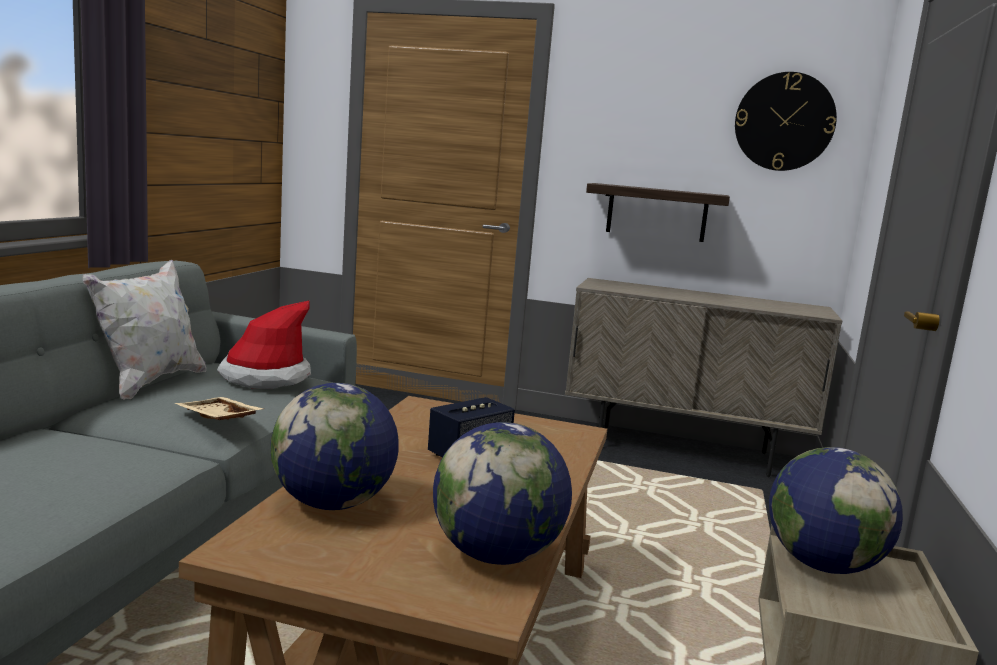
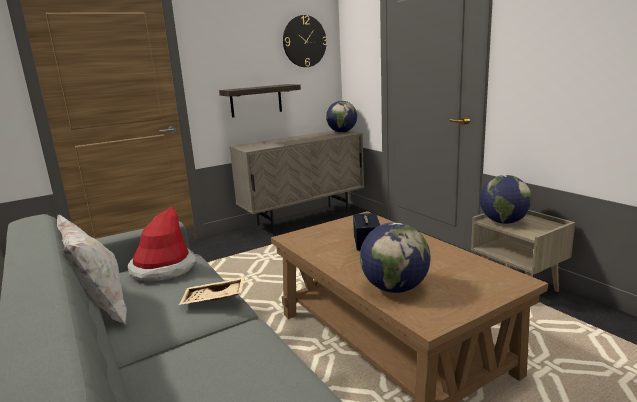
camera: 45 degrees left, 5 degrees up
(496, 555) = (476, 267): globe -> globe (342, 132)

